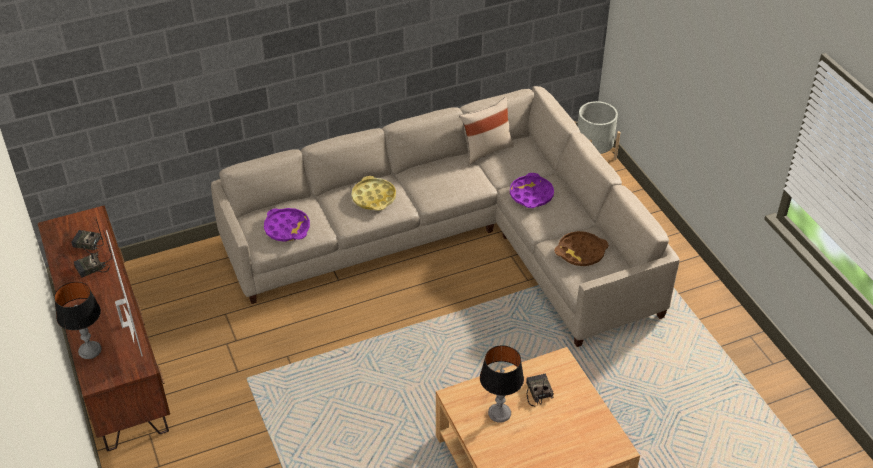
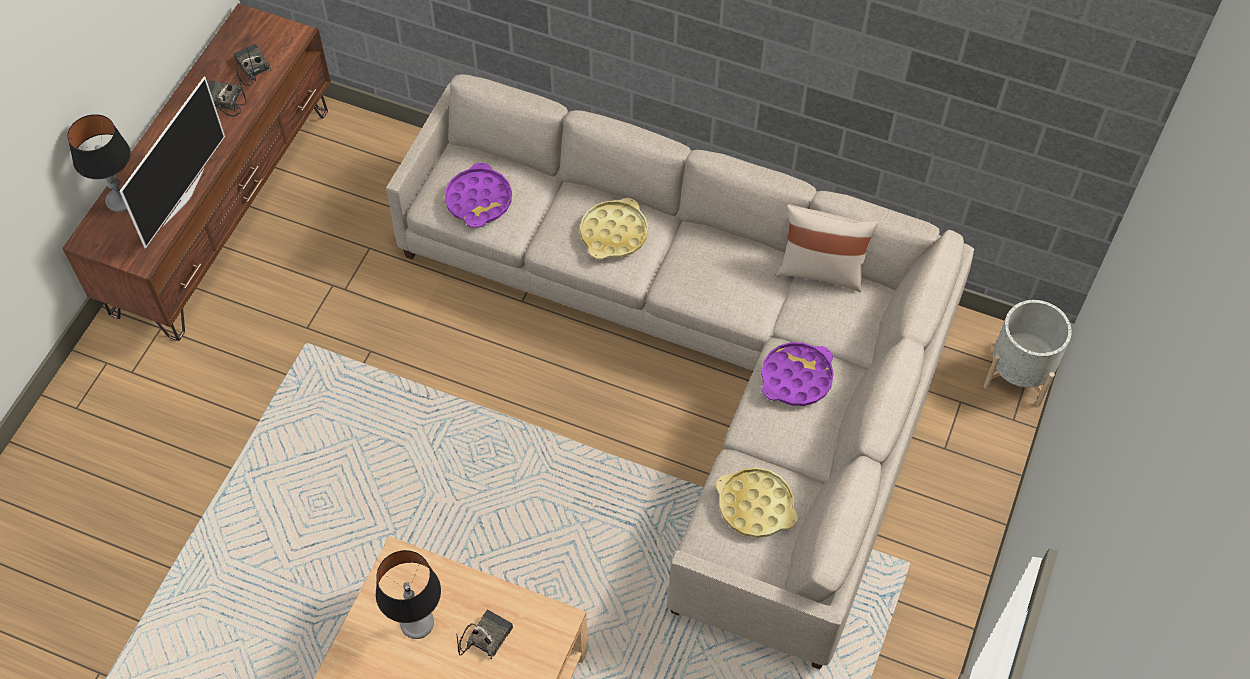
camera: 45 degrees right, 15 degrees up
(581, 252) = (755, 506): brown tray -> yellow tray

